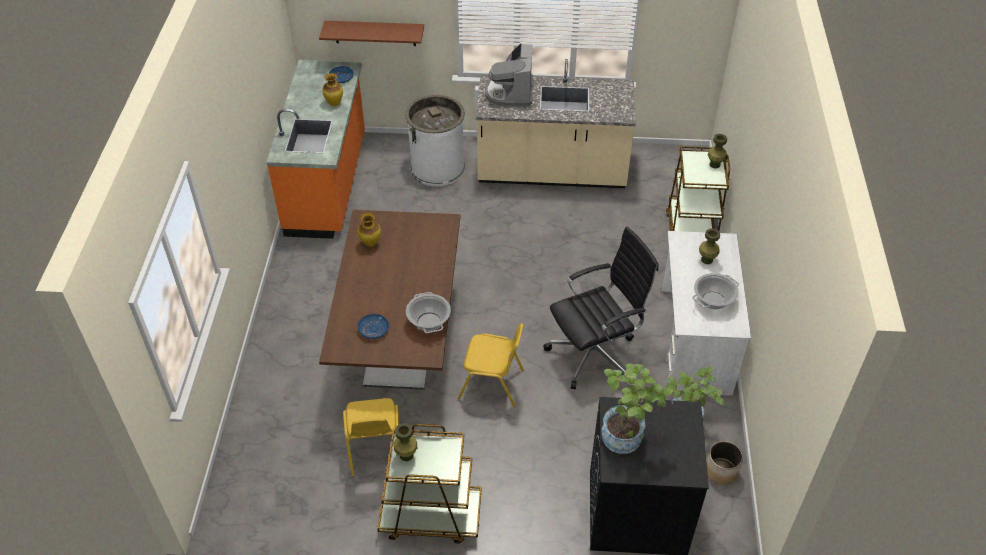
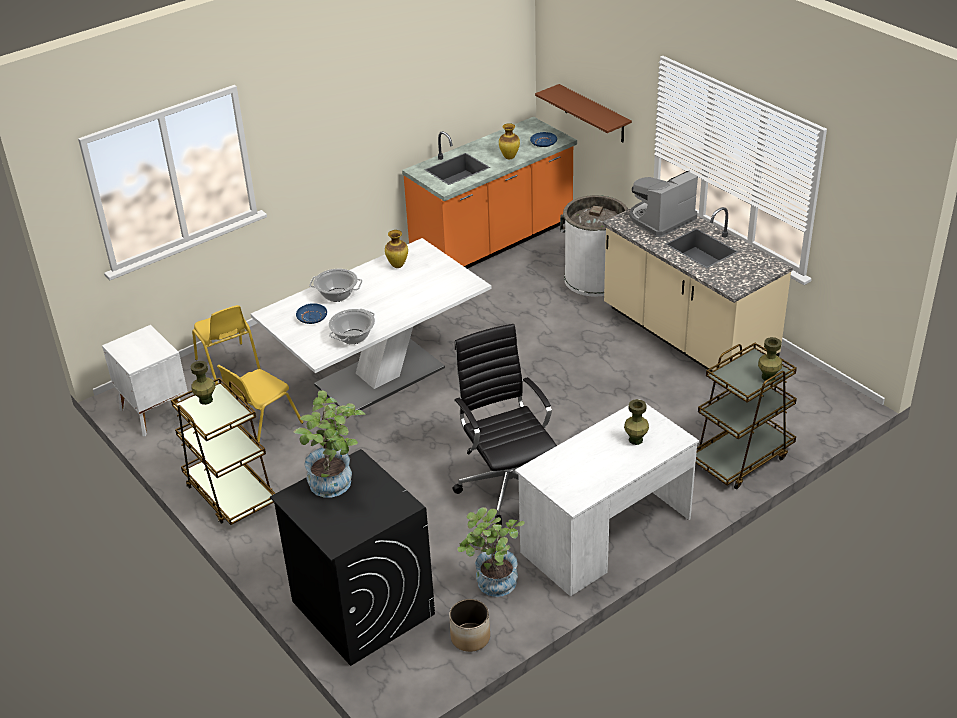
camera: 50 degrees right, 10 degrees down
(267, 507) = (154, 412): none -> white nightstand
(400, 343) = (380, 376): brown dining table -> white dining table
(492, 384) = (399, 447): yellow chair -> yellow chair (229, 366)
(595, 353) = (507, 484): black office chair -> black office chair turned 135 degrees counterclockwise
(713, 301) = (588, 470): cooking pot -> cooking pot (337, 295)

